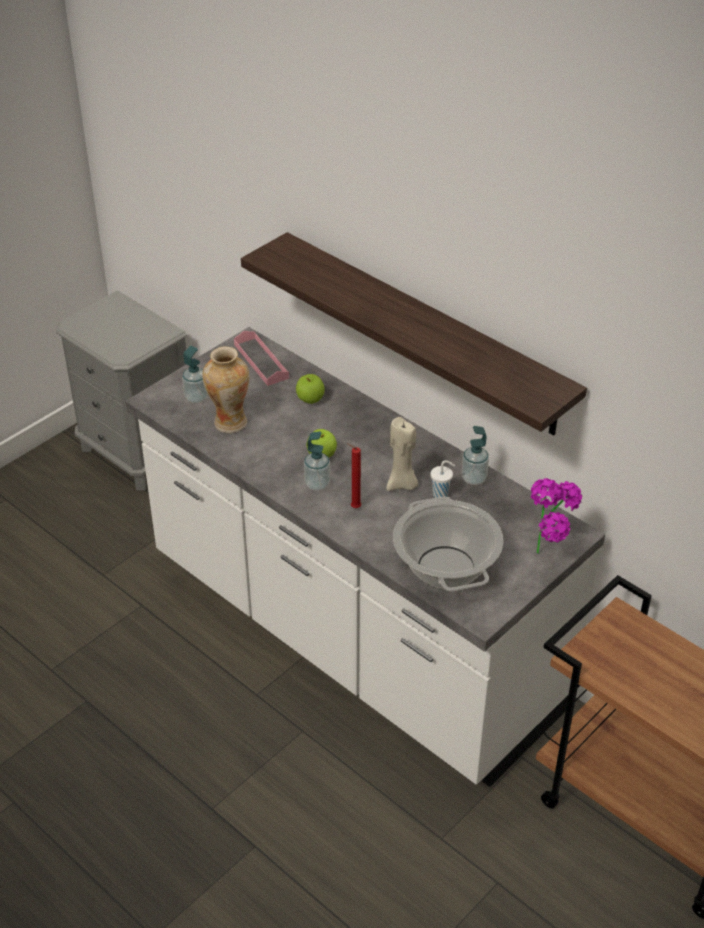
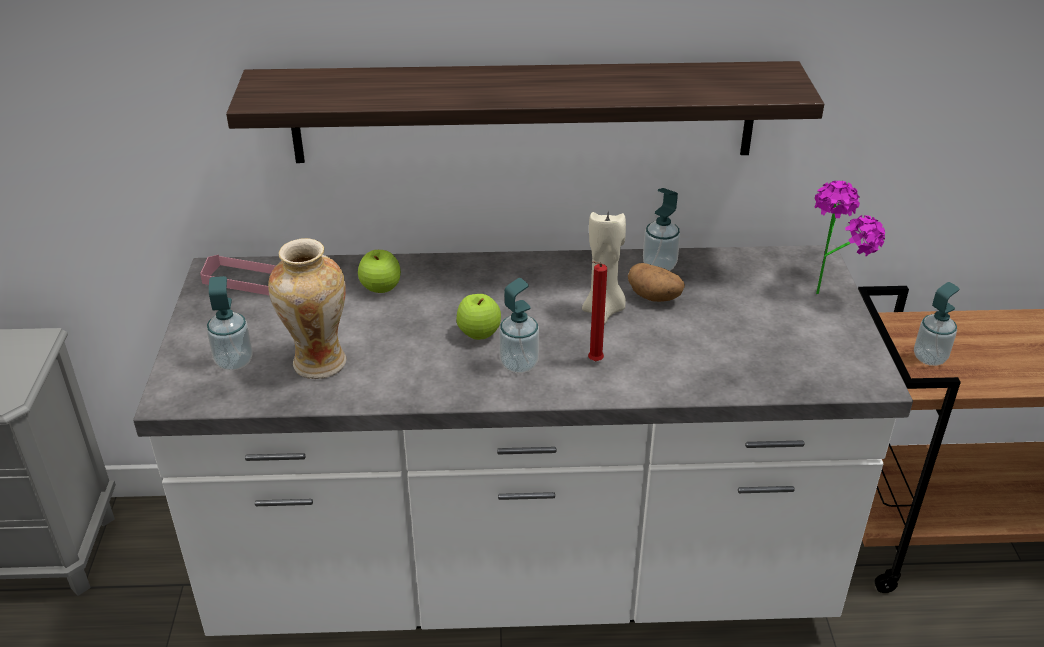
camera: 45 degrees left, 5 degrees down
(441, 494) = (654, 297): white cup -> potato
(445, 567) = (768, 359): cooking pot -> none
(608, 648) = (929, 358): none -> soap dispenser

